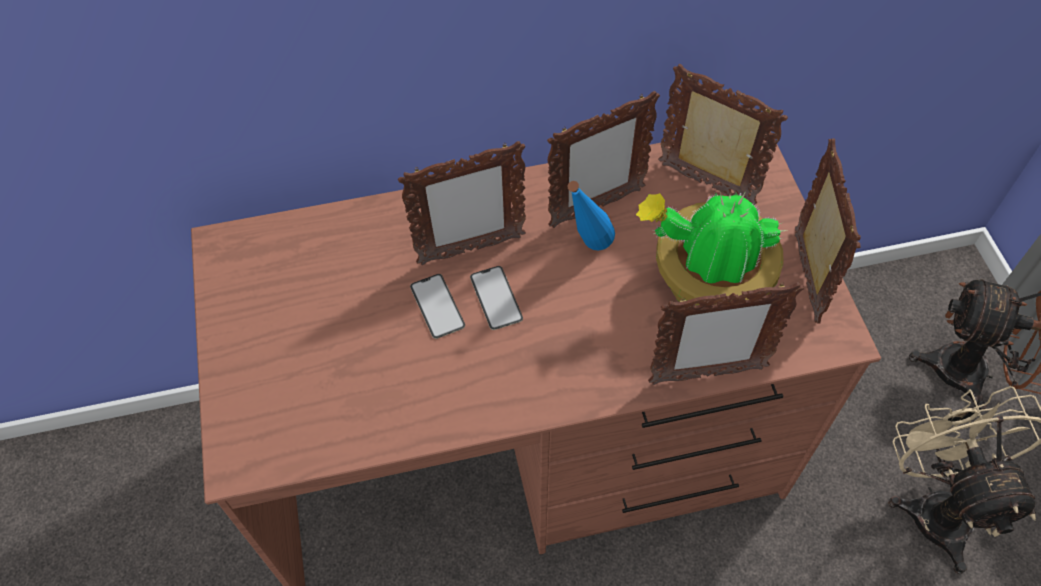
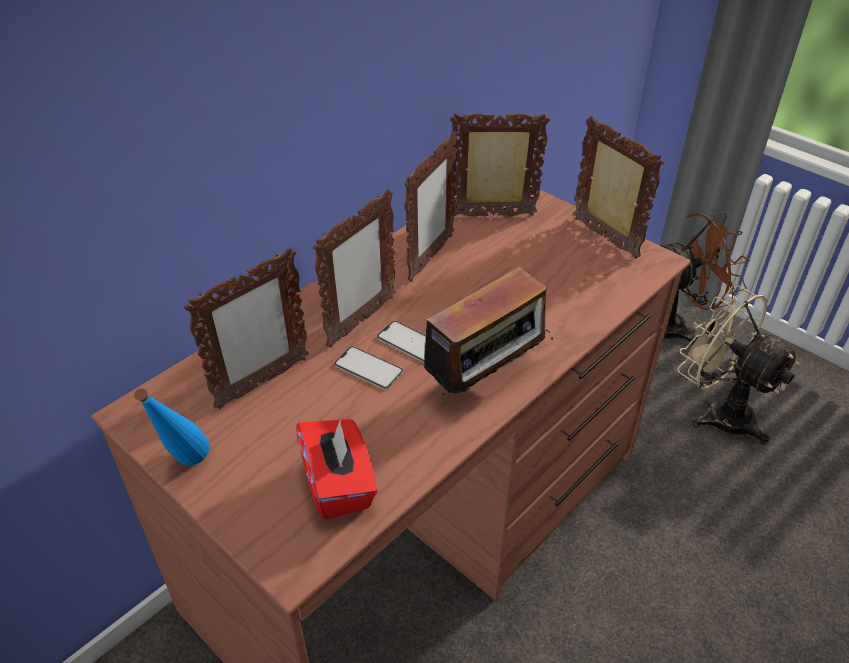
camera: 35 degrees left, 15 degrees down
(323, 412) = (339, 484): none -> red tissue box
(531, 380) = (486, 379): none -> radio
(586, 251) = (448, 285): blue bottle -> blue bottle (186, 469)
(705, 284) = (547, 269): potted plant -> none
(706, 375) = (600, 318): picture frame -> picture frame (262, 383)

